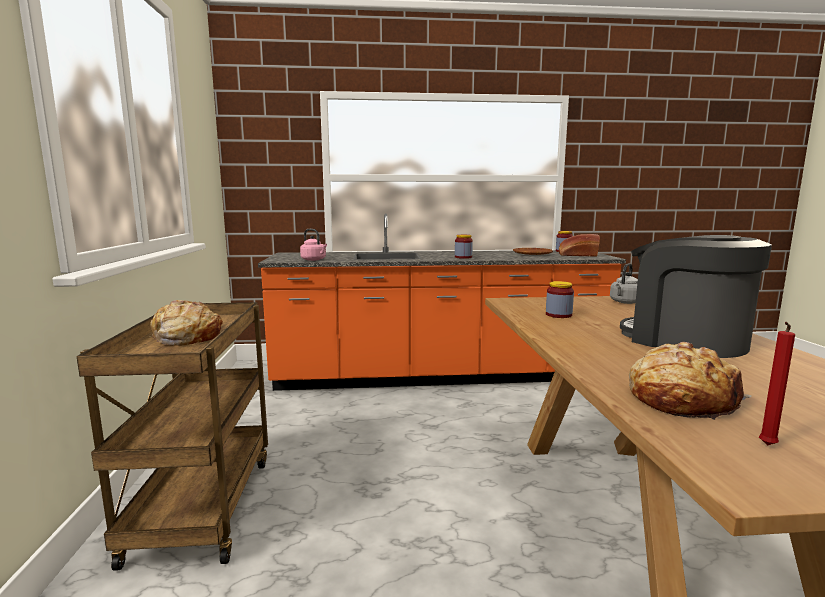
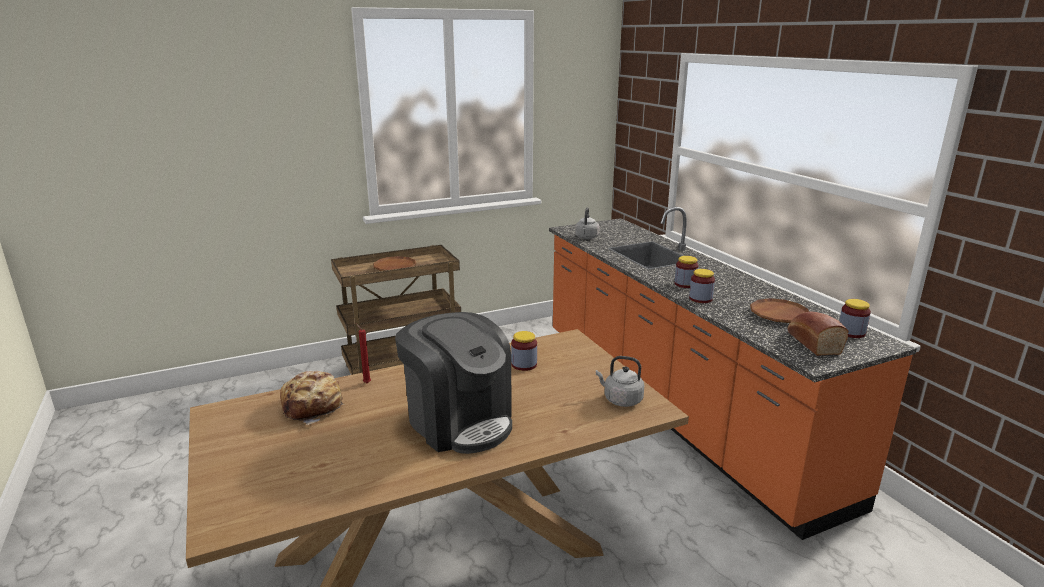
camera: 70 degrees right, 10 degrees up
(186, 337) = (395, 267): bread -> brown plate
(314, 260) = (586, 237): pink kettle -> grey kettle
(495, 258) = (700, 299): none -> jar
(684, 340) = (459, 421): coffee machine -> coffee machine turned 105 degrees clockwise
(766, 446) = (248, 424): red candle -> red candle (366, 383)

